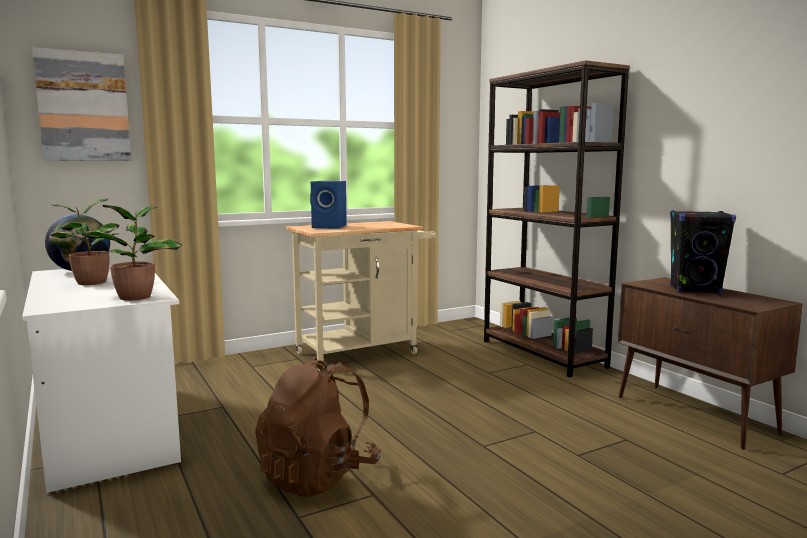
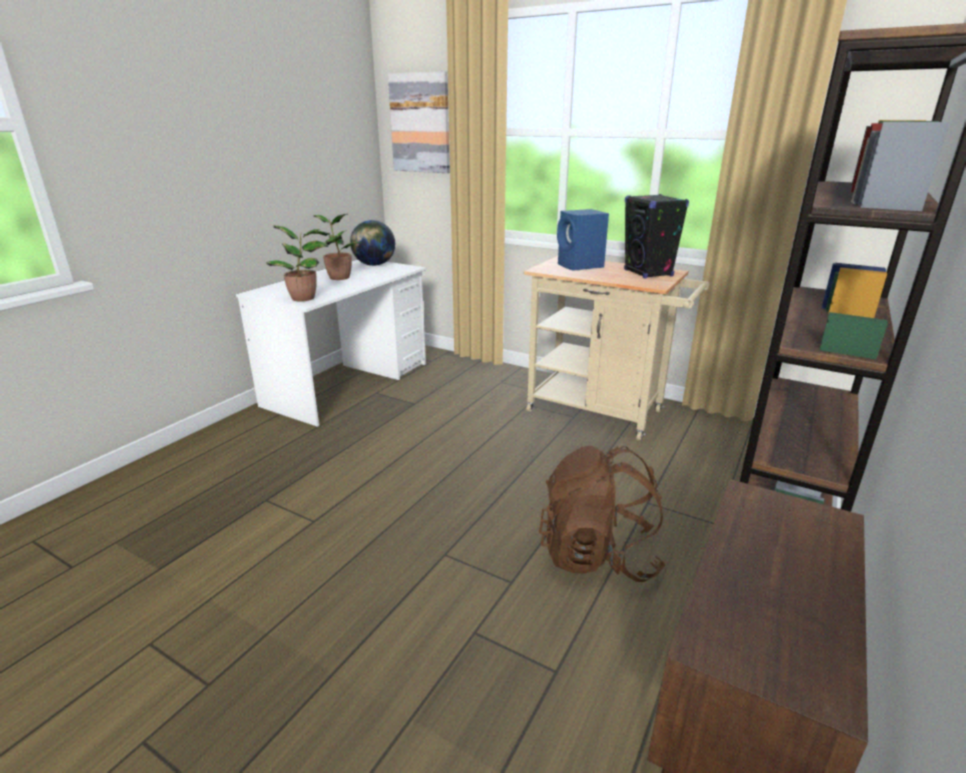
camera: 60 degrees right, 15 degrees up
(318, 475) = (329, 485): brown backpack -> brown backpack (597, 555)
(695, 290) = (781, 561): black speaker -> black speaker (648, 273)

